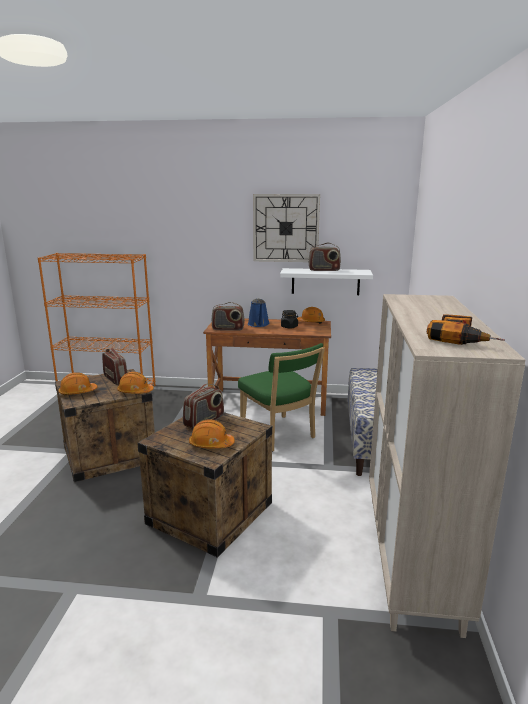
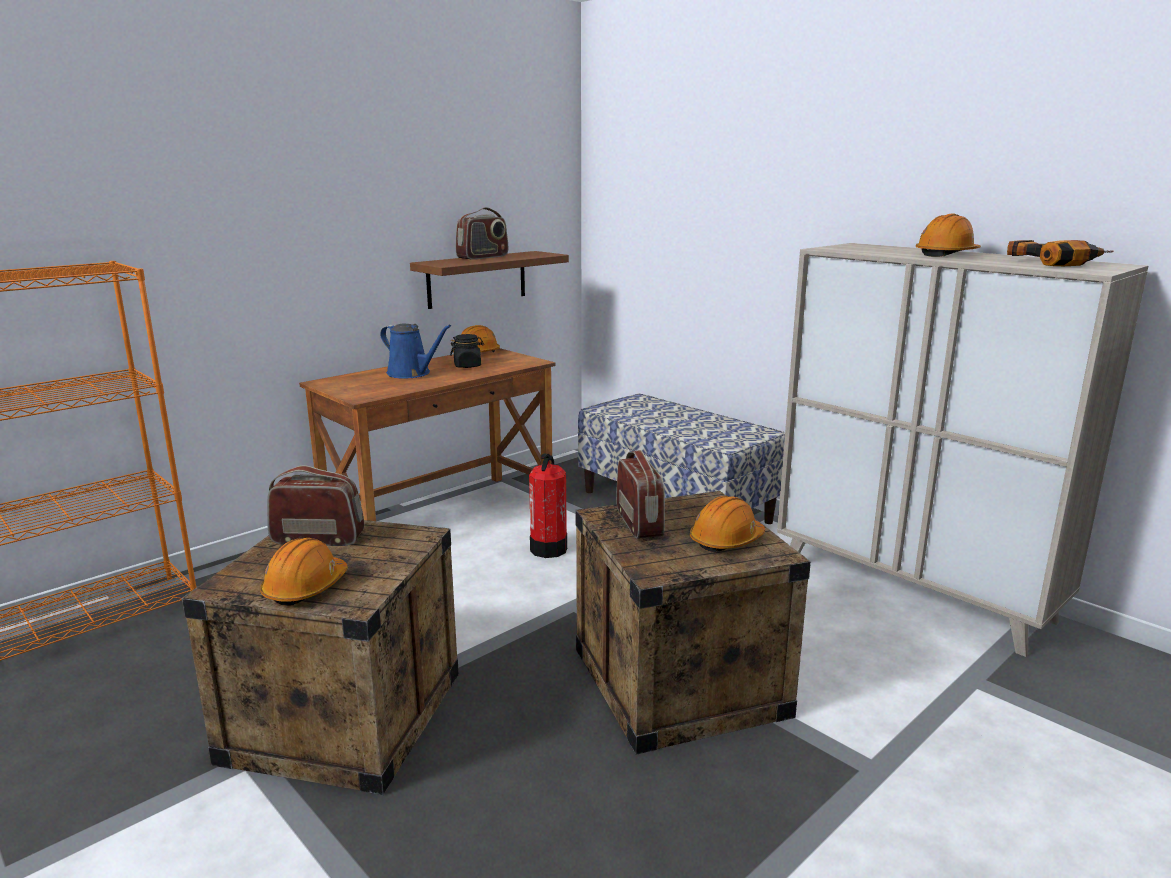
camera: 50 degrees left, 0 degrees up
(135, 391) = (417, 538): orange hard hat -> orange hard hat (946, 255)
(228, 329) = (383, 390): radio -> none
(279, 435) = (549, 549): green chair -> fire extinguisher
(286, 228) = (409, 185): wall clock -> none
(325, 281) = (477, 279): white shelf -> brown shelf

